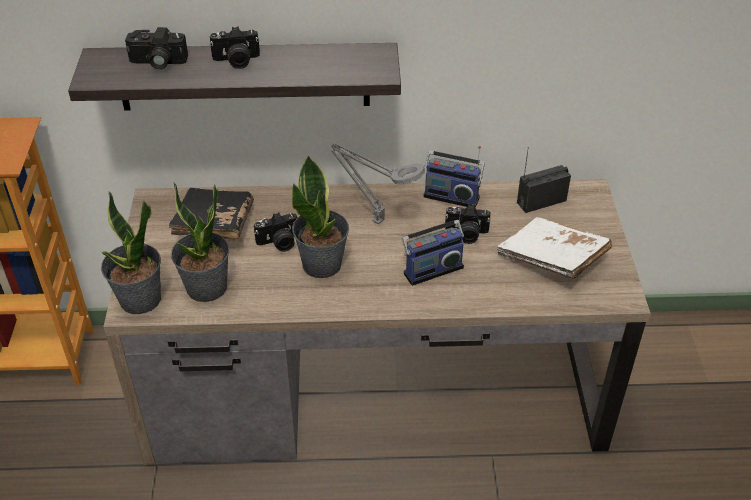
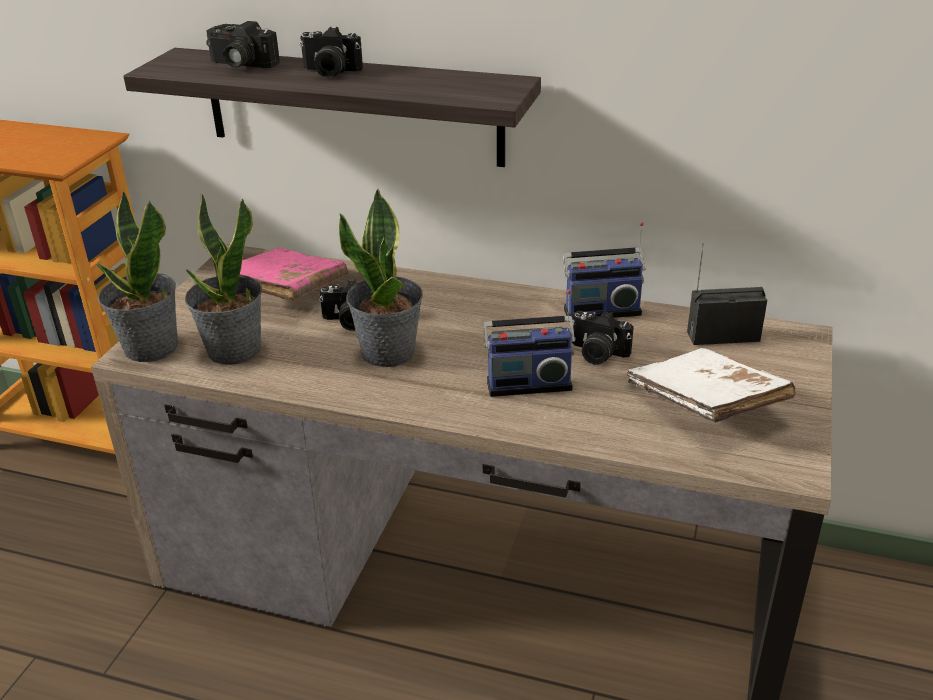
camera: 20 degrees right, 10 degrees down
(214, 225) = (286, 291): black book -> pink book
(375, 219) = (485, 318): grey table lamp -> none
(452, 195) = (601, 310): radio -> radio turned 45 degrees counterclockwise

